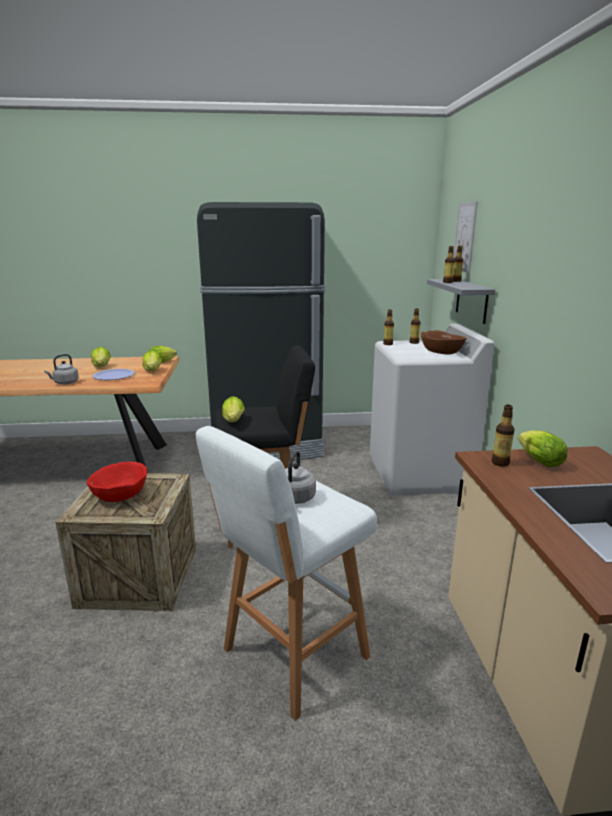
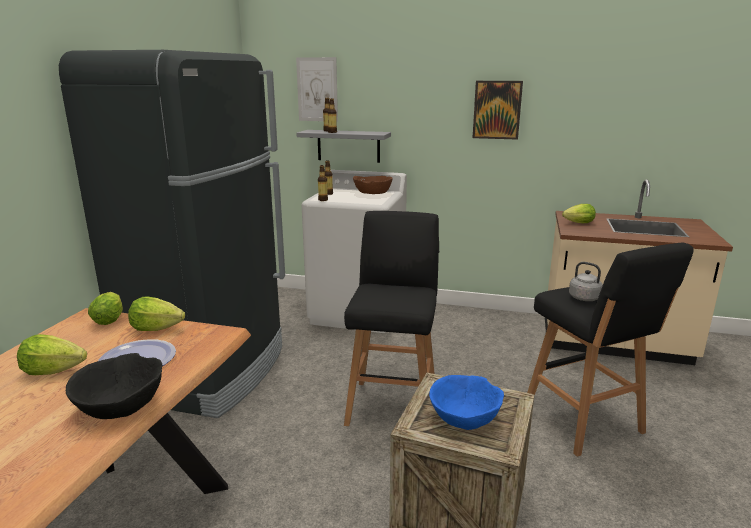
camera: 70 degrees left, 0 degrees up
(65, 383) = (121, 406): grey kettle -> black bowl
(119, 495) = (464, 418): red bowl -> blue bowl
(233, 422) = (408, 302): lettuce -> none
(292, 656) = (585, 423): white stool -> black stool
(500, 463) = (580, 230): bottle -> none
(573, 270) = (497, 110): none -> picture

